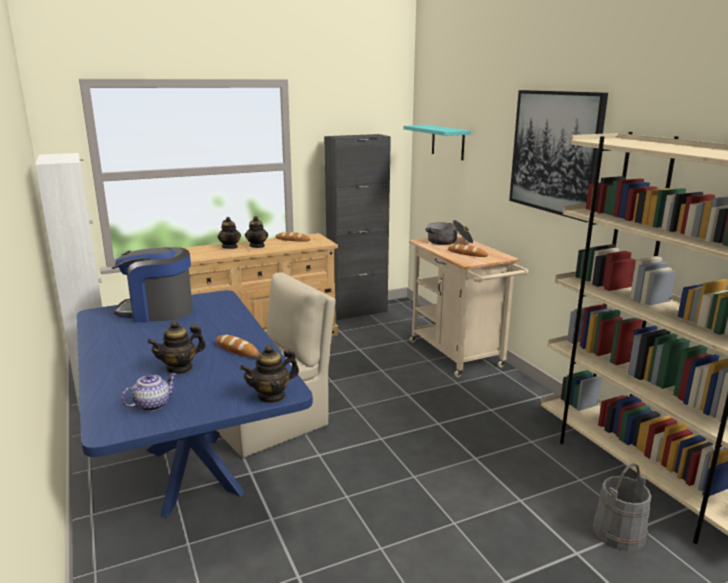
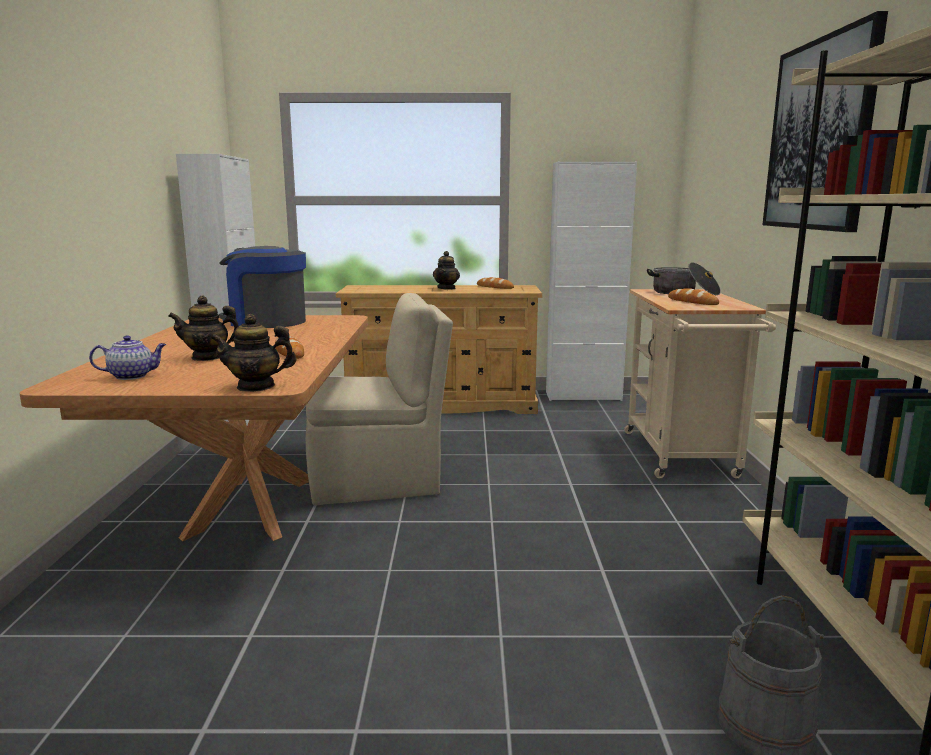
camera: 25 degrees right, 5 degrees down
(192, 471) = (251, 506): blue dining table -> brown dining table
(230, 247) = (416, 287): teapot -> none
(357, 312) = (583, 396): black cabinet -> white cabinet
(448, 142) = (711, 164): turquoise shelf -> none

